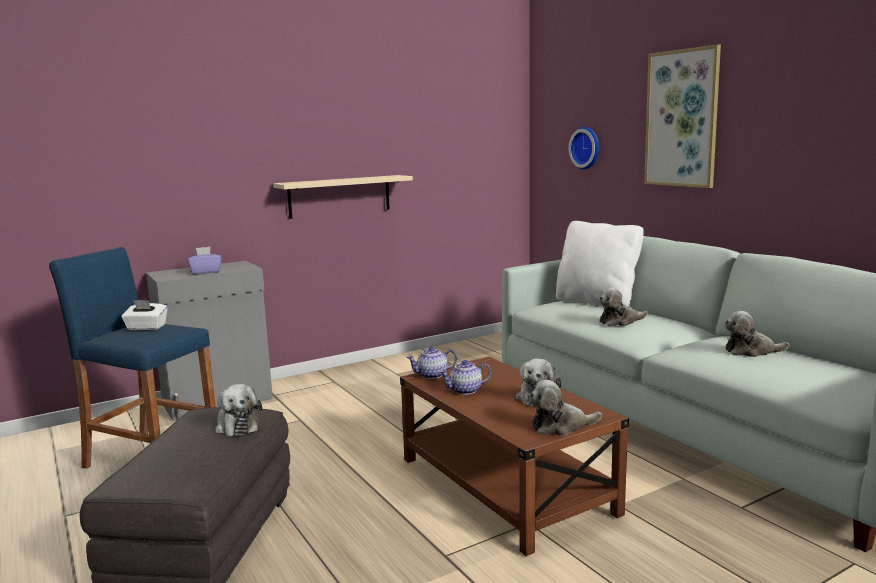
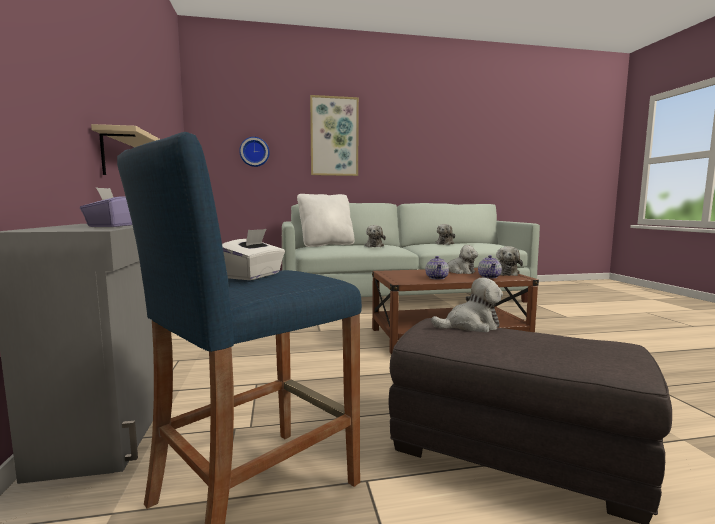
camera: 70 degrees left, 5 degrees down
(432, 375) = (400, 279): teapot -> teapot (489, 277)

